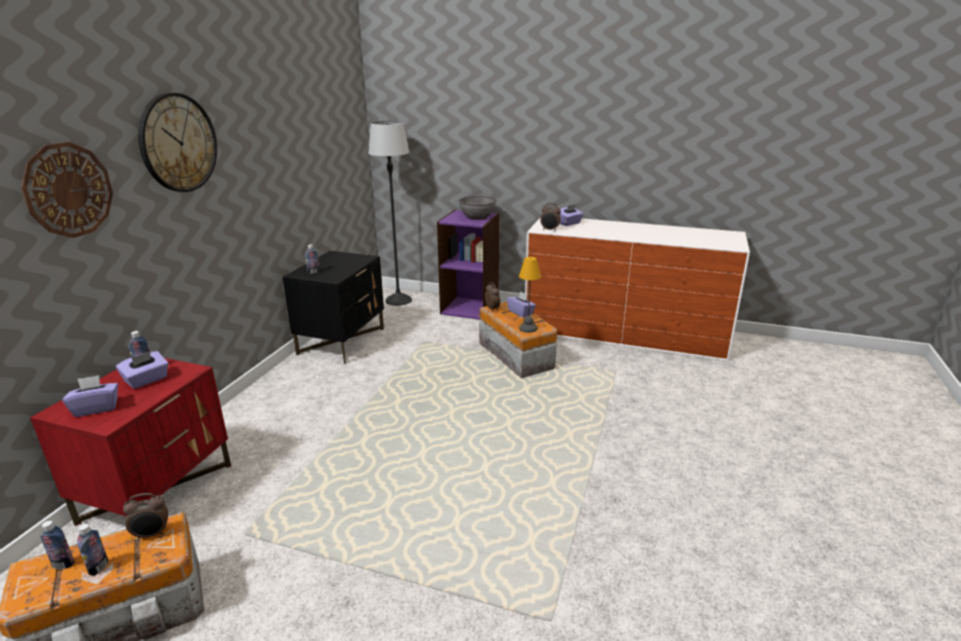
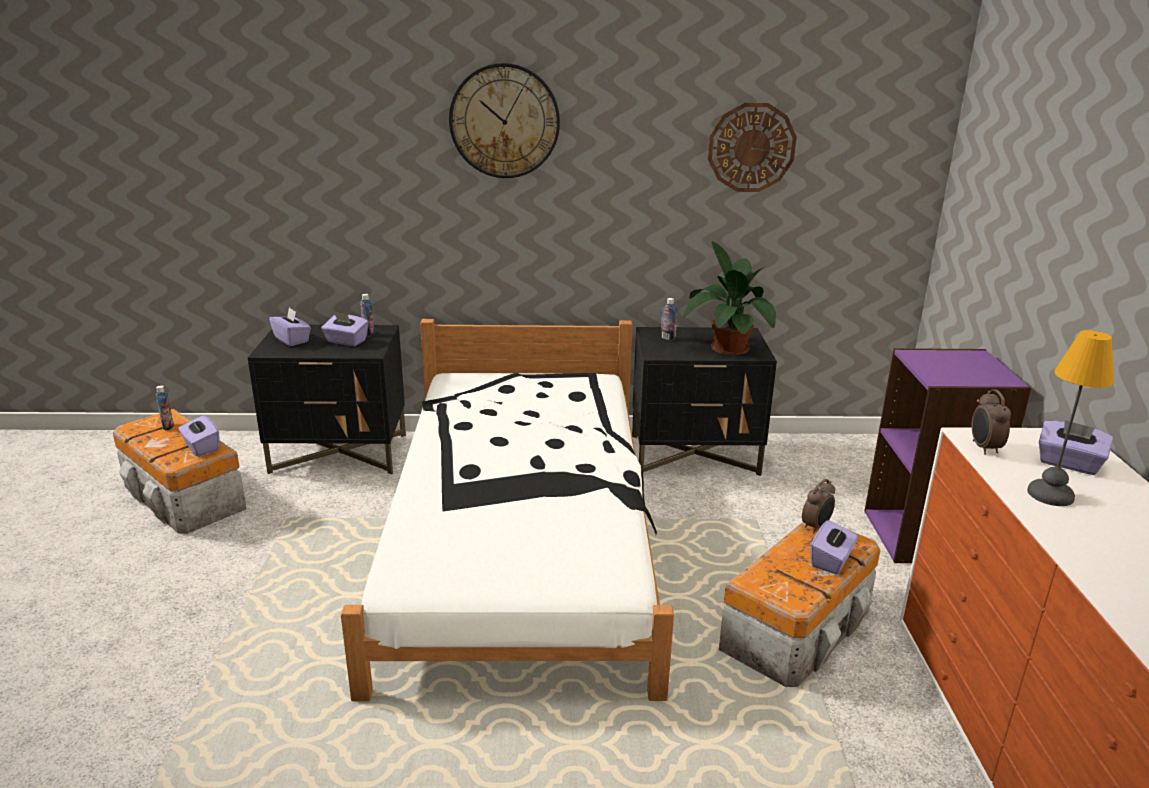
camera: 70 degrees right, 0 degrees up
(68, 190) = (359, 144): wall clock -> wall clock (751, 147)
(98, 567) = (162, 441): bottle -> none
(152, 534) = (201, 447): alarm clock -> purple tissue box
(158, 492) = (340, 453): red nightstand -> black nightstand
(346, 261) = (727, 346): none -> potted plant
(376, 419) = (521, 537): none -> white bed
(398, 300) = (868, 461): floor lamp -> none
(477, 217) = (971, 373): grey bowl -> none
(527, 328) = (771, 579): table lamp -> table lamp (1049, 494)

